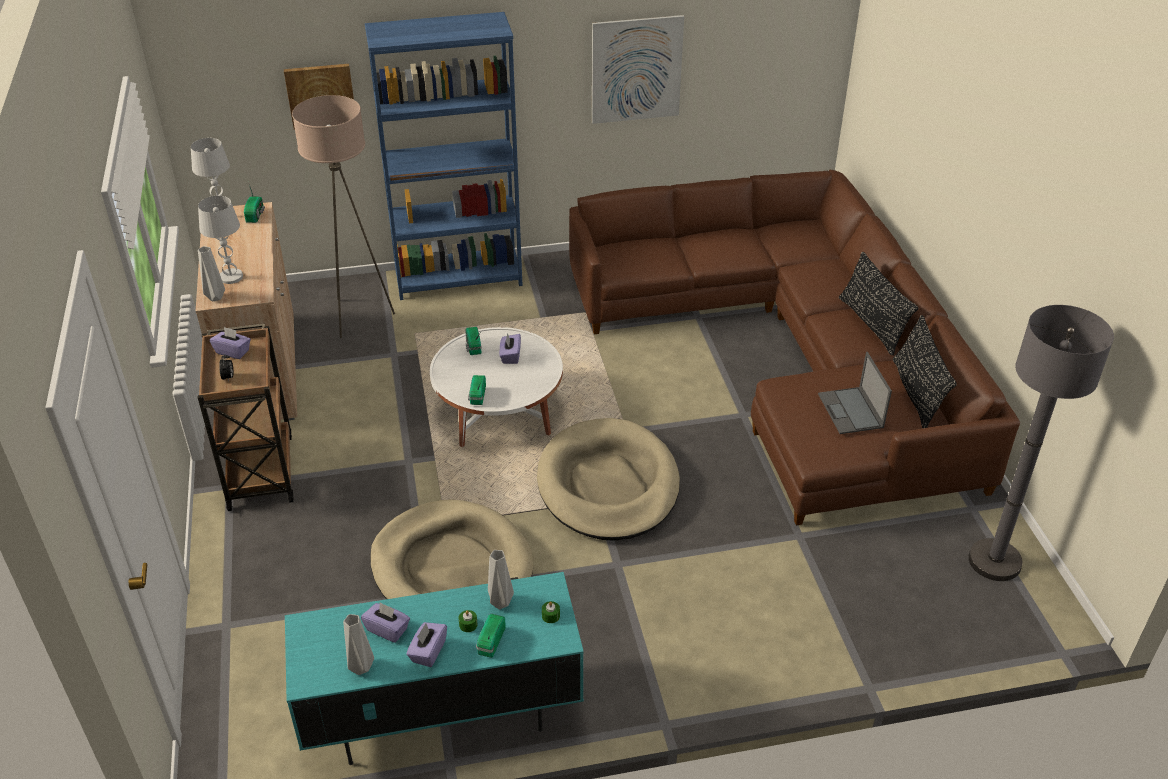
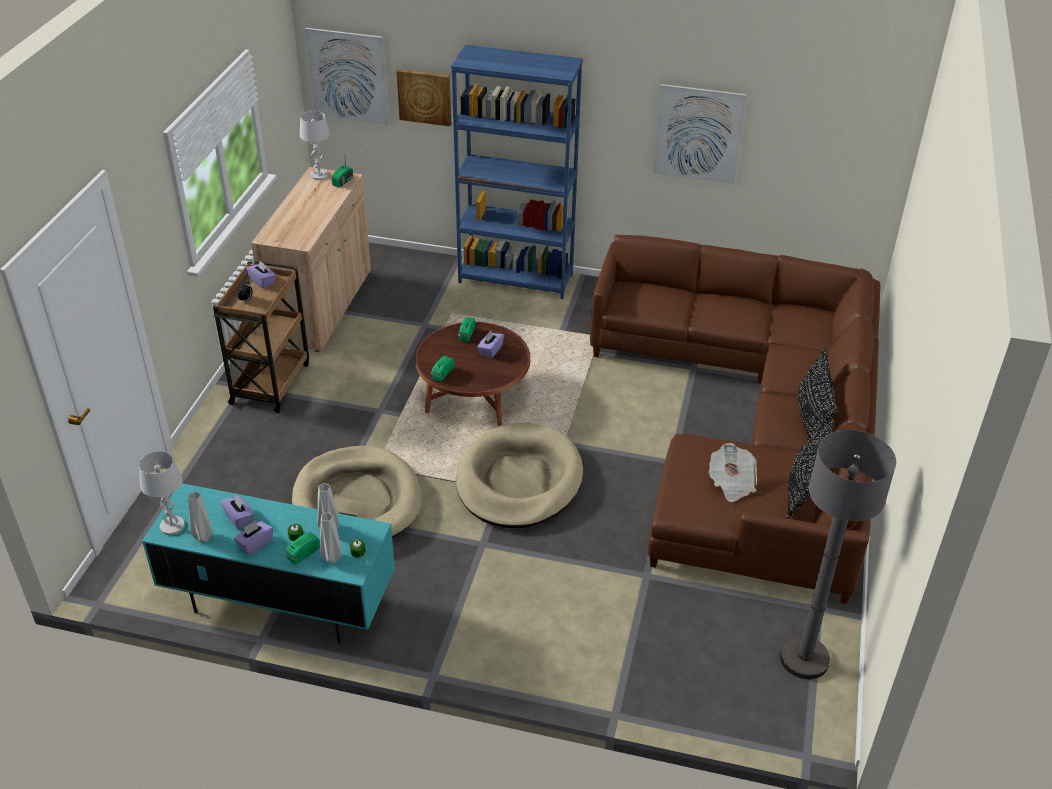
camera: 25 degrees right, 0 degrees up
(216, 297) = (272, 236): grey vase -> grey vase (333, 557)
(221, 91) = (348, 76): none -> picture
(231, 277) = (293, 224): white table lamp -> white table lamp (172, 526)
(357, 316) = (417, 286): beige floor lamp -> none
(499, 412) = (473, 395): white coffee table -> brown coffee table
(851, 411) = (731, 483): laptop -> newspaper

